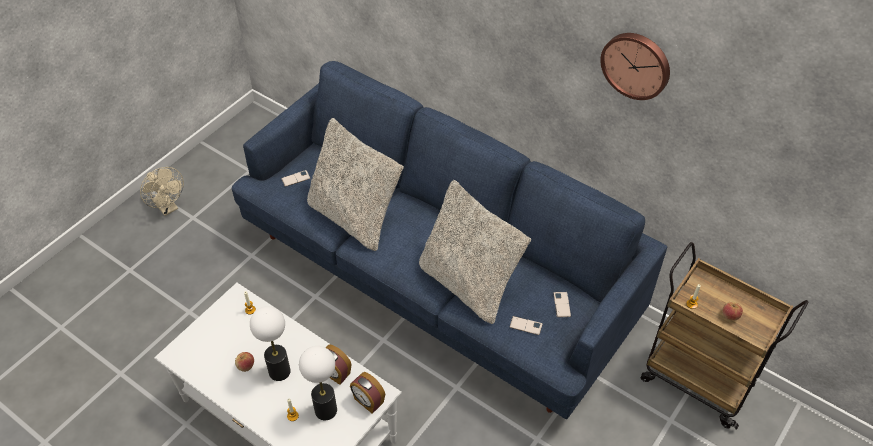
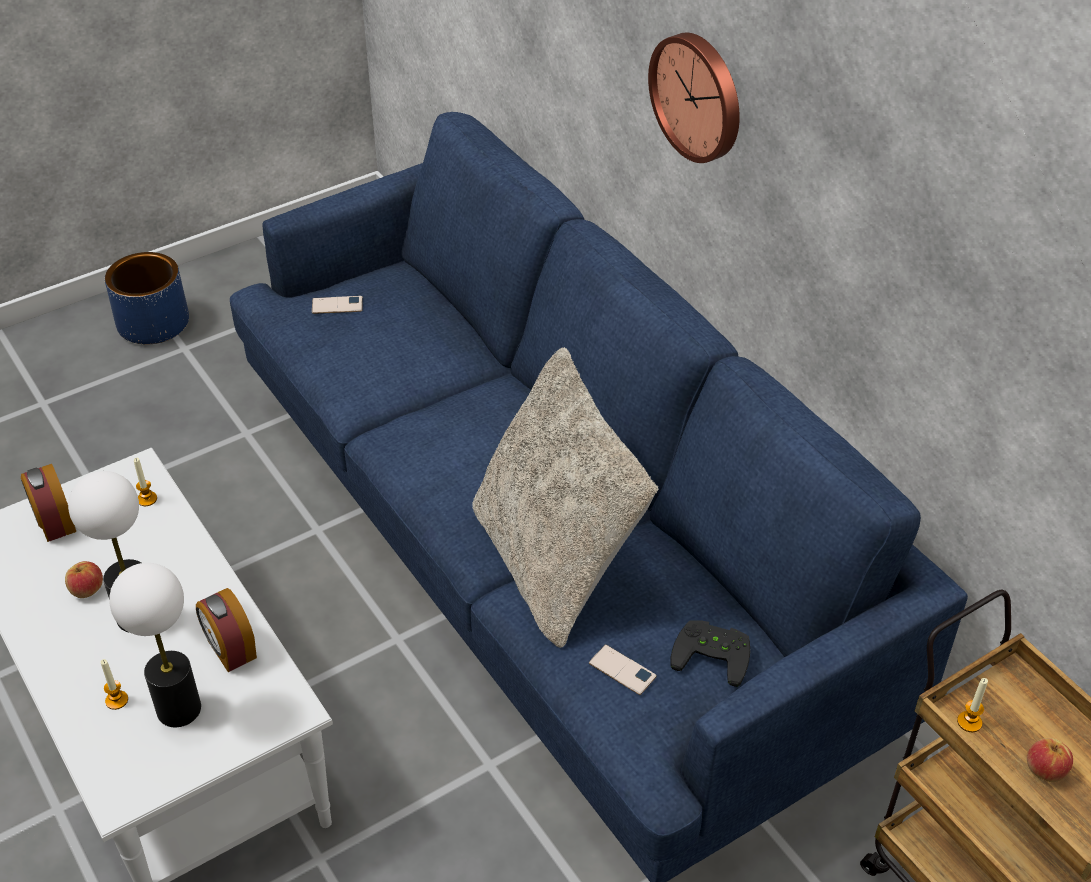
camera: 20 degrees right, 5 degrees down
(168, 208) = (154, 323): beige fan -> blue planter
(355, 215) = (407, 390): beige pillow -> none
(368, 401) = (262, 717): alarm clock -> alarm clock (54, 522)
(562, 304) = (713, 652): phone -> black game controller
(636, 64) = (945, 168): wall clock -> wall clock (699, 96)

